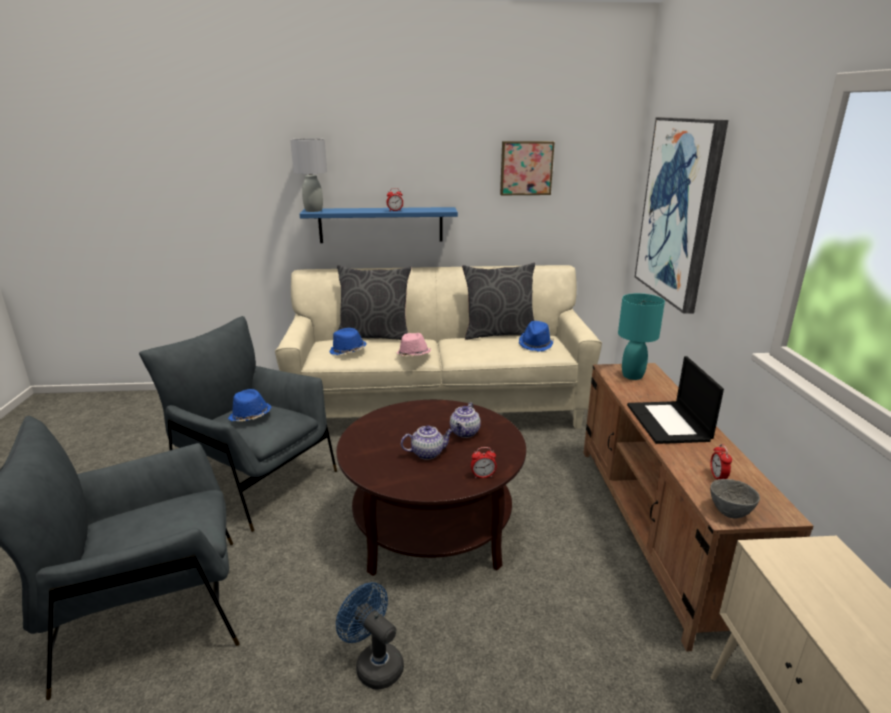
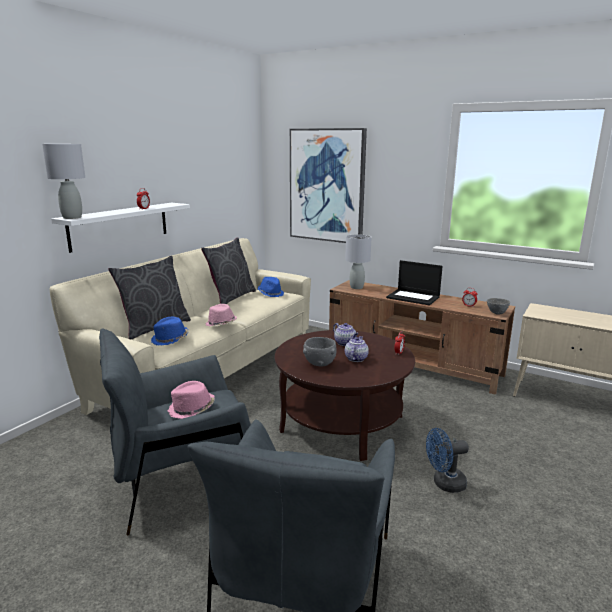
camera: 55 degrees left, 5 degrees down
(250, 416) = (191, 409): blue hat -> pink hat
(381, 225) = (120, 226): blue shelf -> white shelf
(387, 437) = (319, 364): none -> grey bowl
(526, 168) = (210, 167): picture -> none
(632, 376) = (357, 287): turquoise table lamp -> grey table lamp

